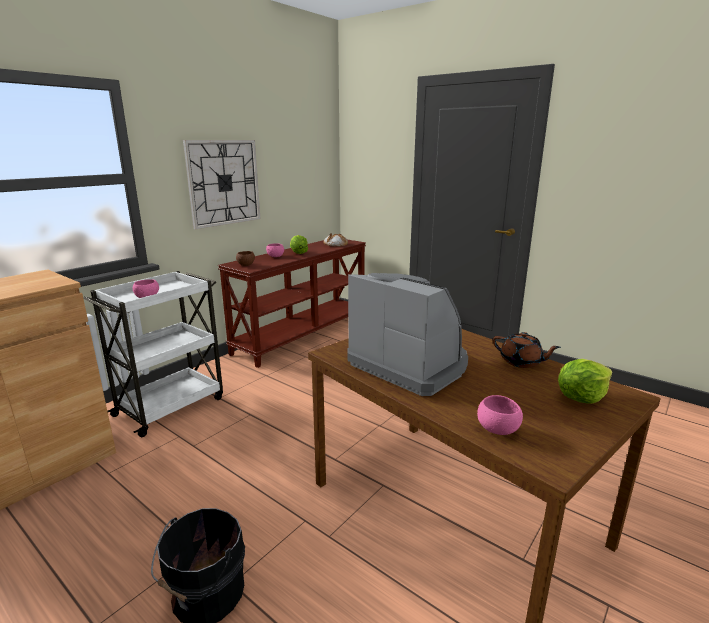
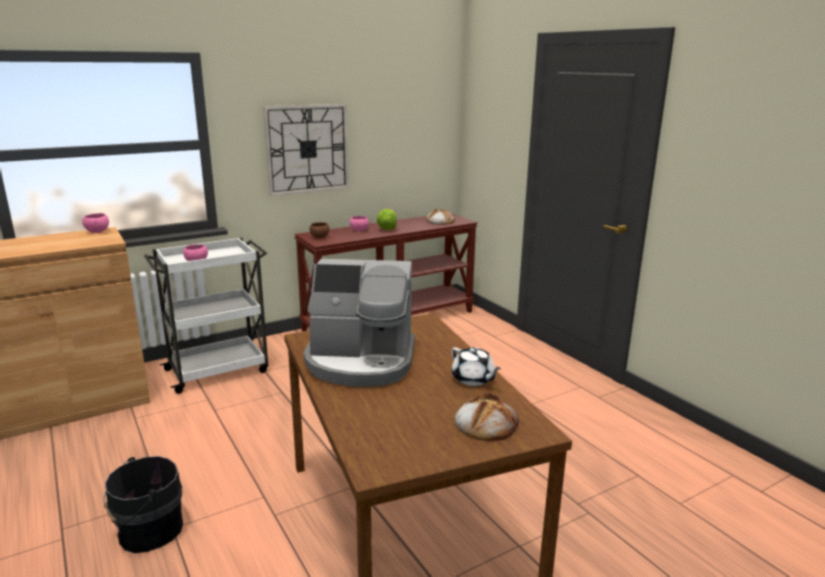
camera: 20 degrees right, 0 degrees up
(410, 364) = (361, 361): coffee machine -> coffee machine turned 120 degrees clockwise
(497, 430) = (365, 432): pink bowl -> pink bowl (97, 232)
(521, 362) = (473, 379): brown teapot -> white teapot
(581, 397) = (486, 423): lettuce -> bread

